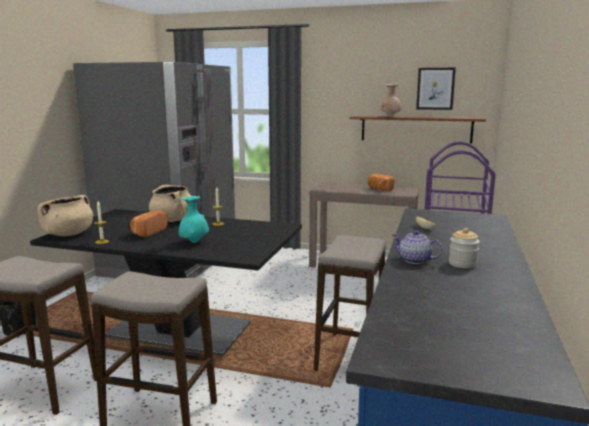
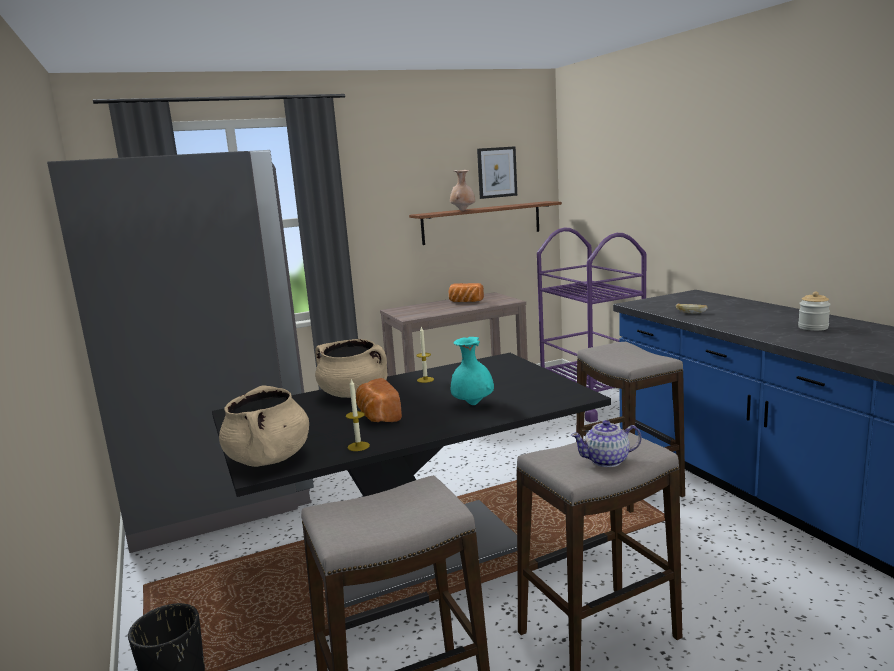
camera: 40 degrees left, 0 degrees up
(415, 260) = (783, 335): teapot -> teapot (607, 461)

